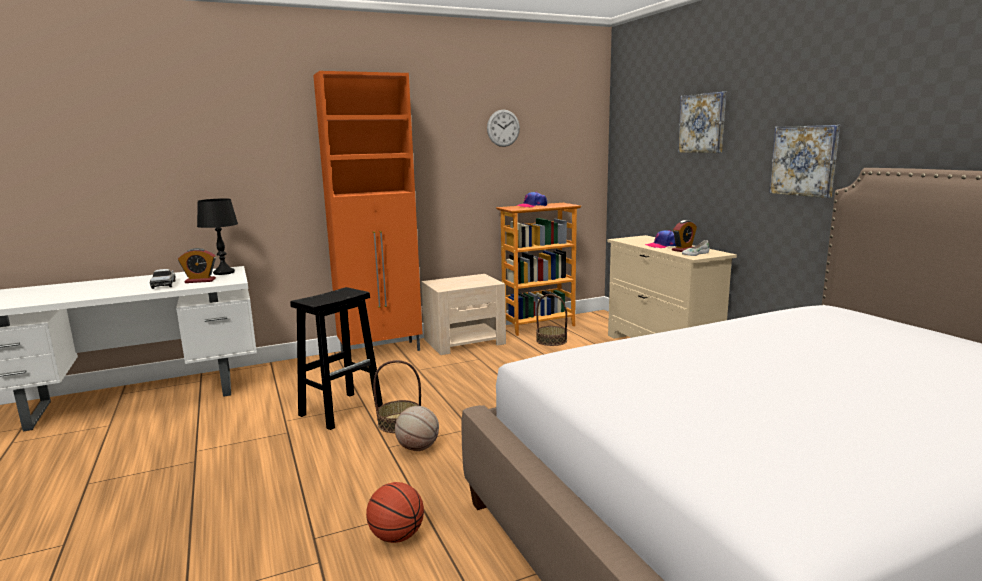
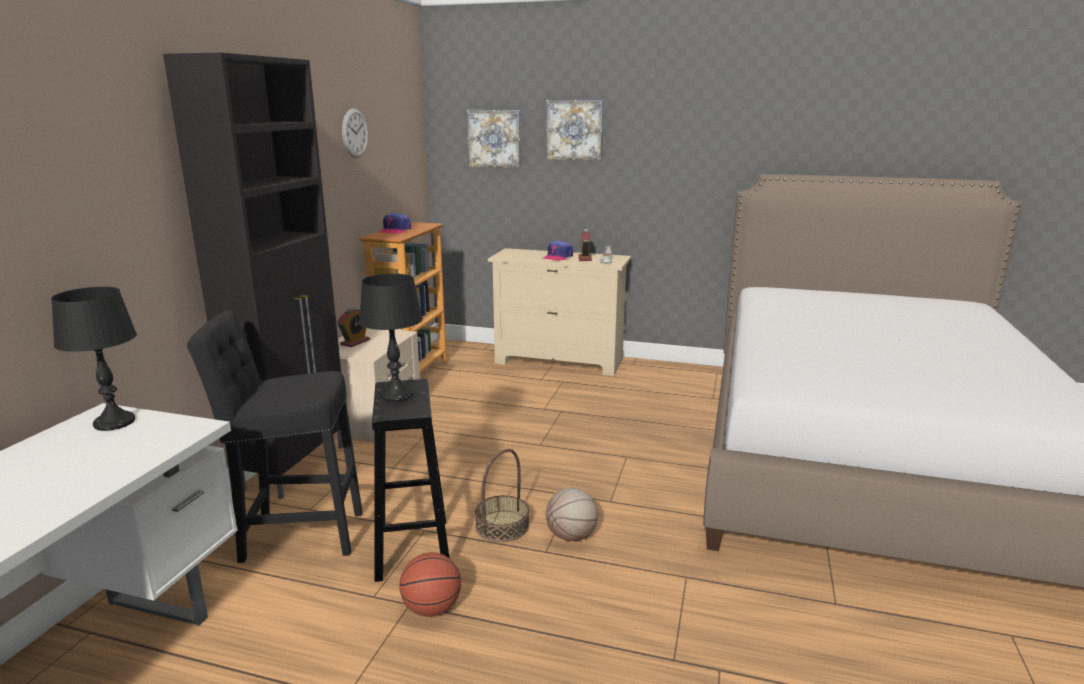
camera: 50 degrees left, 5 degrees up
(164, 284) = (71, 476): toy truck -> none
(200, 281) = (125, 447): alarm clock -> alarm clock (355, 342)
(318, 380) = (296, 535): none -> black stool
(334, 294) = (396, 395): none -> black table lamp
(382, 351) = (297, 467): orange cabinet -> black cabinet
(396, 536) = (718, 608): basketball -> basketball (431, 609)
(551, 340) = (457, 385): basket -> none
(804, 160) = (696, 168): picture -> picture (495, 138)

